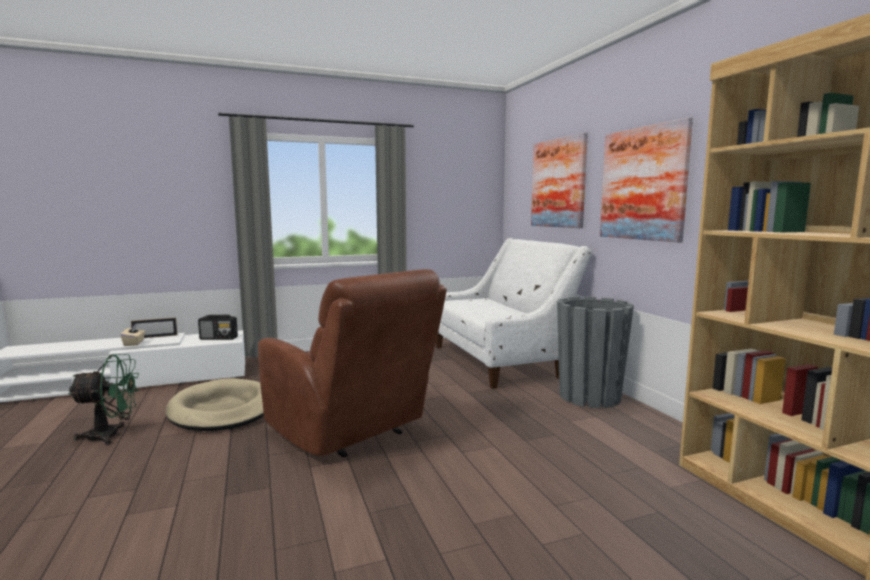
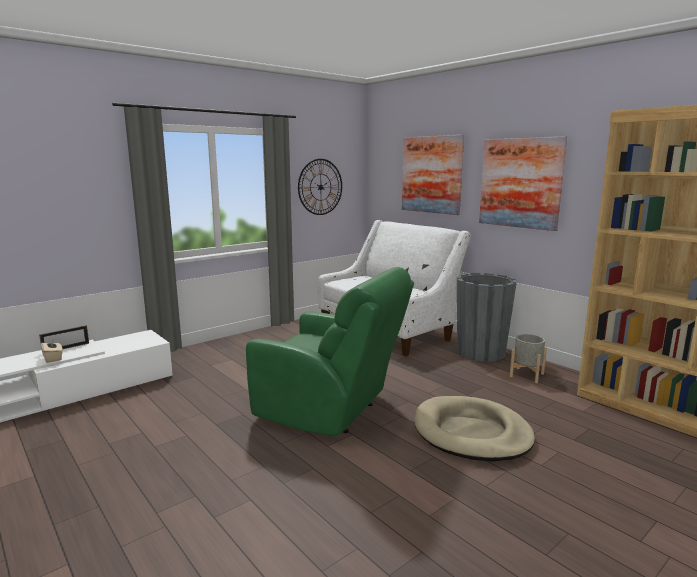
camera: 20 degrees left, 5 degrees up
(111, 435) = (103, 455): green fan -> none
(219, 338) = (139, 341): radio -> none
(222, 410) = (189, 411): beige dog bed -> beige dog bed (471, 433)
(351, 432) = (330, 411): brown armchair -> green armchair
(446, 201) = (320, 187): none -> wall clock
(627, 430) = (527, 375): none -> grey planter

